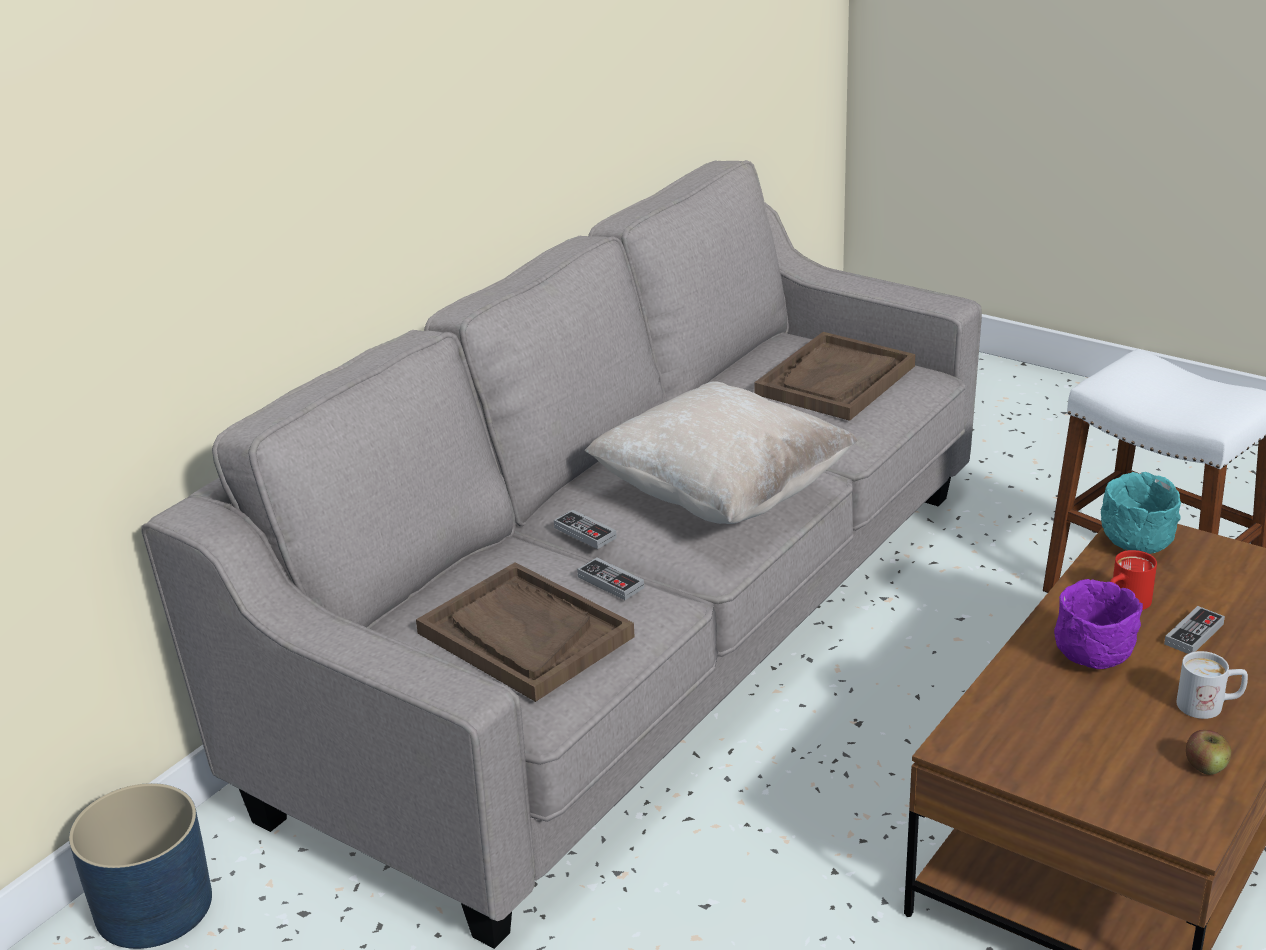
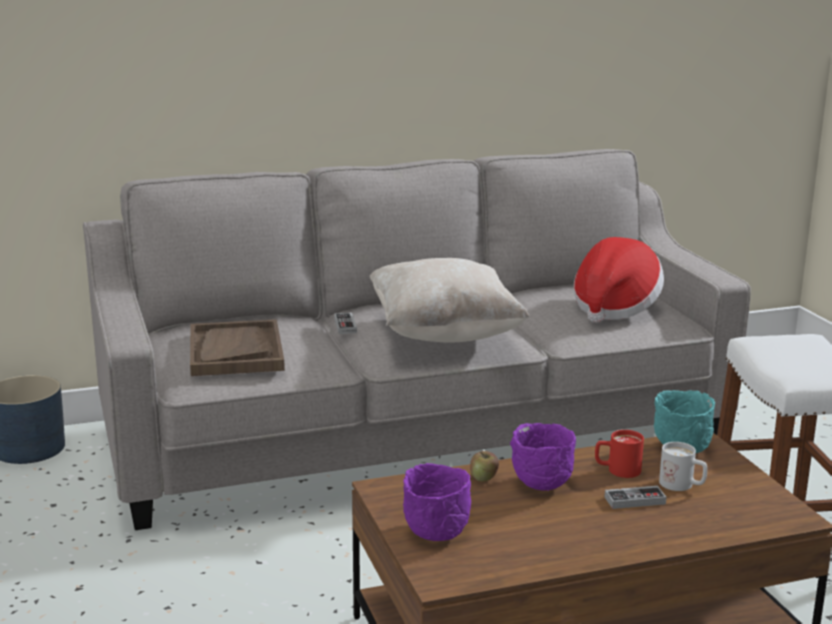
camera: 35 degrees right, 10 degrees down
(610, 582) = (316, 347): game controller -> none
(835, 380) = (614, 308): brown tray -> hat
(1097, 776) = (437, 533): none -> purple bowl
(1206, 766) = (514, 558): apple -> apple (483, 477)
(1209, 705) = (575, 534): white mug -> white mug (682, 486)

